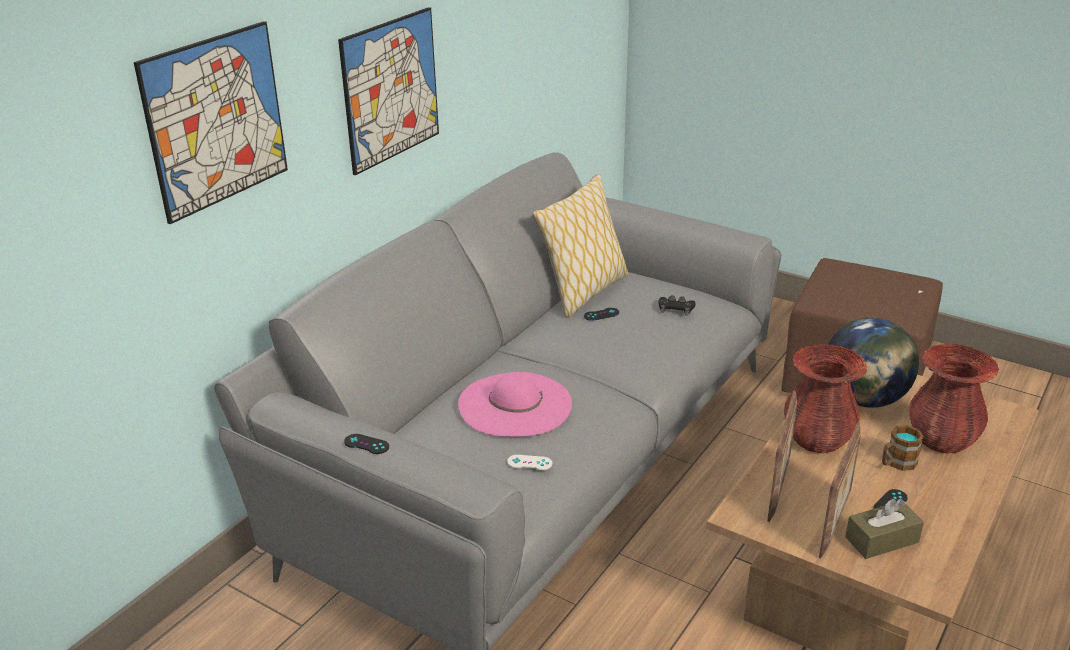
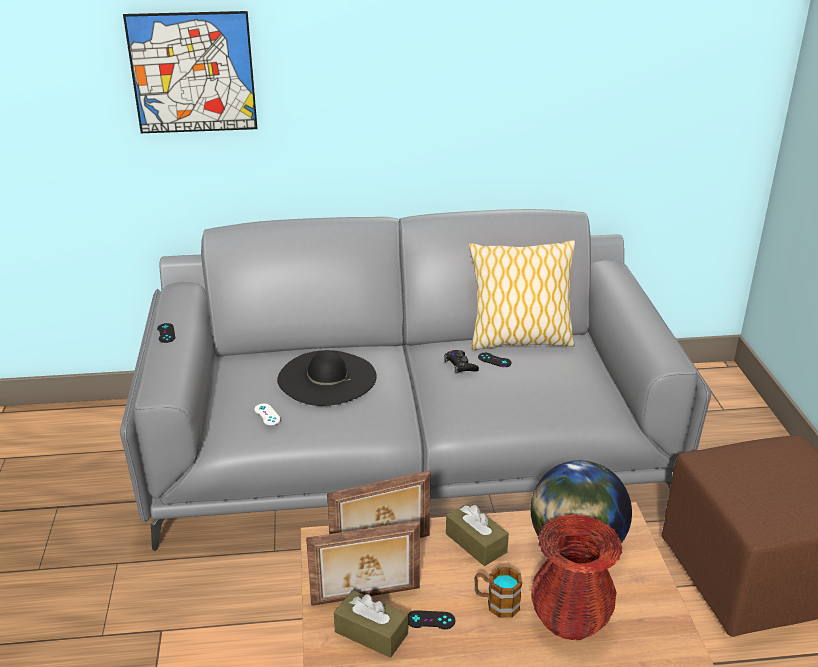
camera: 50 degrees right, 0 degrees up
(391, 89) = (387, 98): picture -> none
(515, 404) = (327, 378): pink hat -> black hat
(676, 309) = (555, 389): black game controller -> black game controller (460, 365)
(817, 440) = (476, 543): red vase -> brown tissue box

